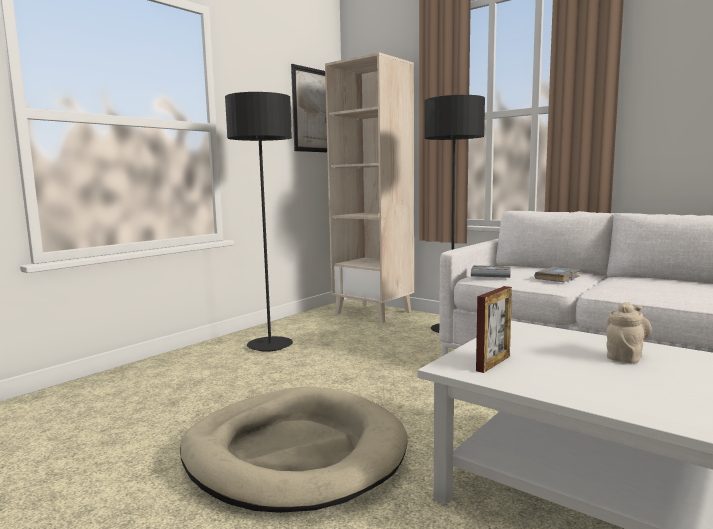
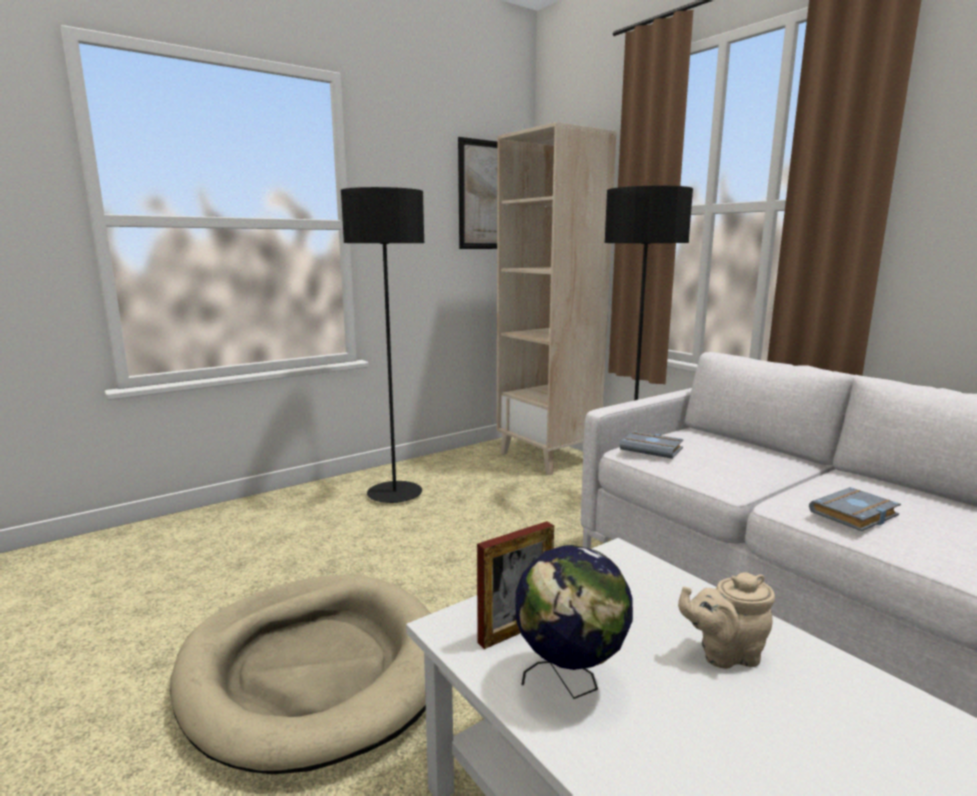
camera: 15 degrees right, 5 degrees up
(552, 378) = (570, 682): none -> globe
(558, 278) = (742, 468): grey book -> grey book (855, 515)
(625, 356) = (724, 654): beige teapot -> beige teapot turned 150 degrees counterclockwise

